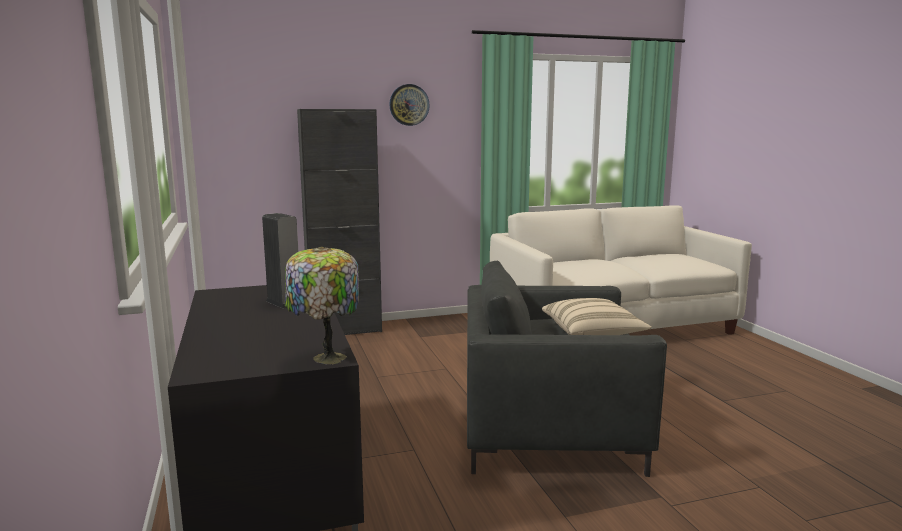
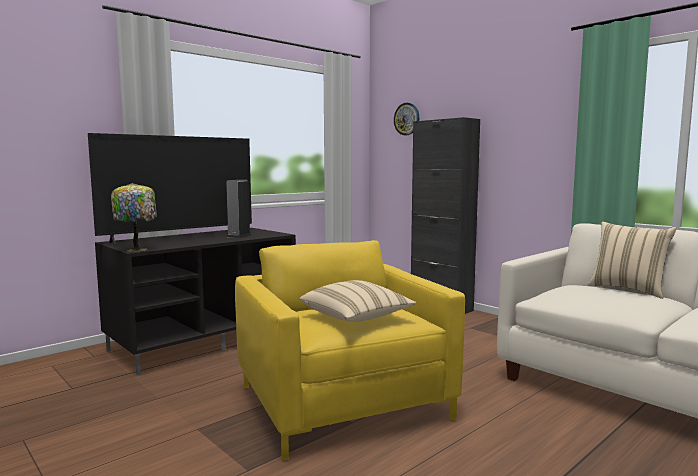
camera: 65 degrees right, 5 degrees down
(232, 330) = (180, 237): none -> television
(409, 105) = (516, 112): wall clock -> wall clock (407, 119)
(548, 428) = (343, 402): grey armchair -> yellow armchair
(572, 259) = (628, 290): none -> beige pillow

